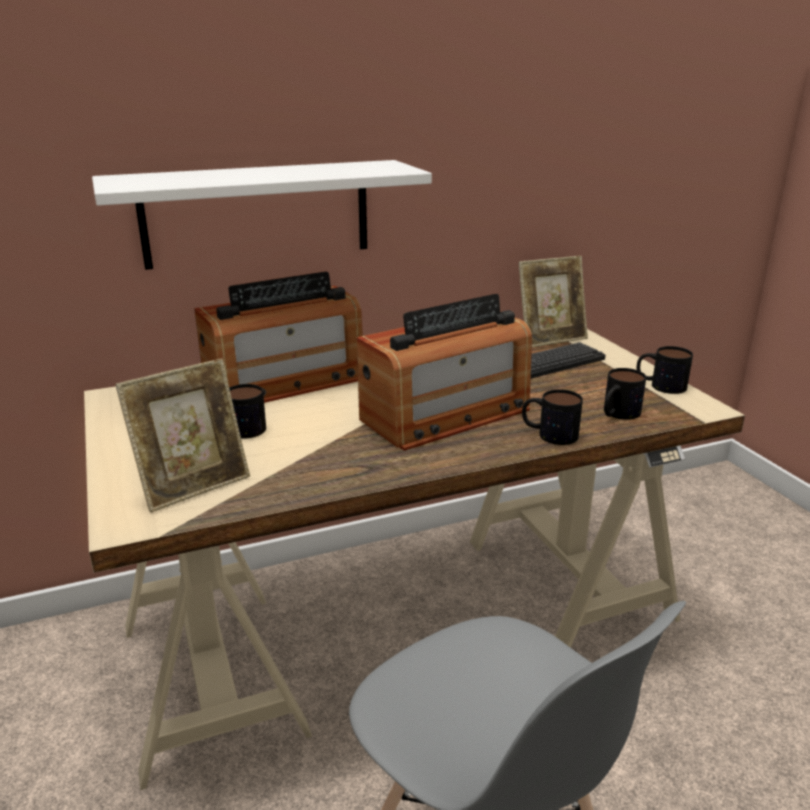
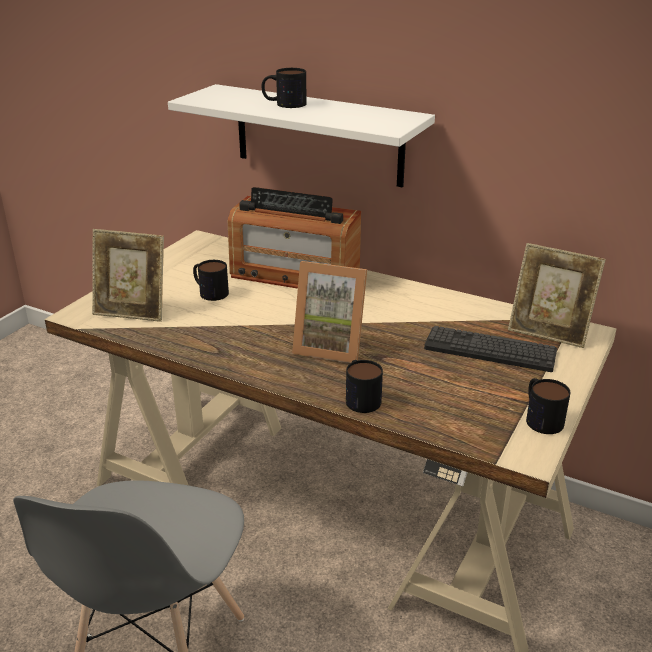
camera: 50 degrees right, 5 degrees up
(446, 415) = (331, 346): radio -> picture frame
(617, 414) = (442, 415): mug -> mug (284, 104)

